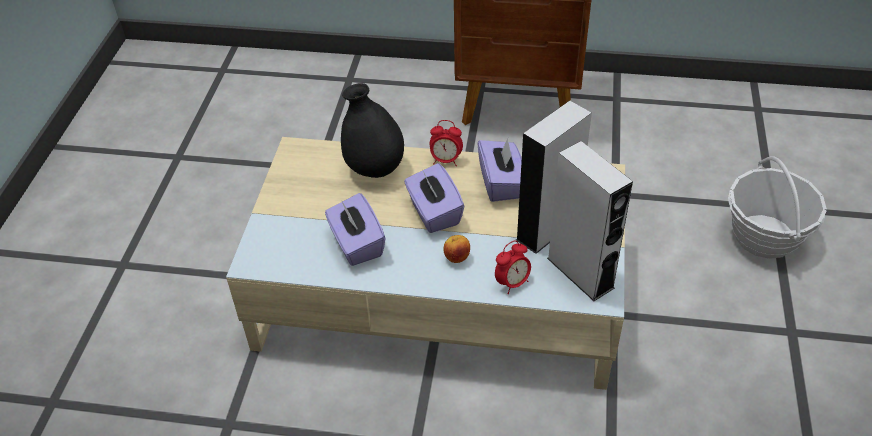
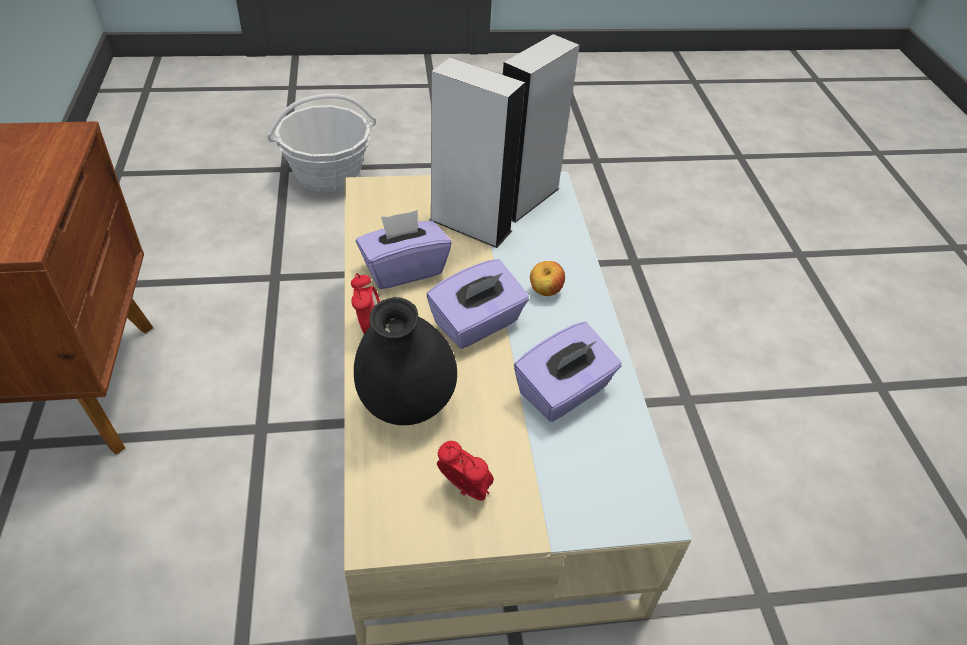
camera: 110 degrees left, 0 degrees up
(512, 283) = (562, 244): alarm clock -> alarm clock (464, 492)

